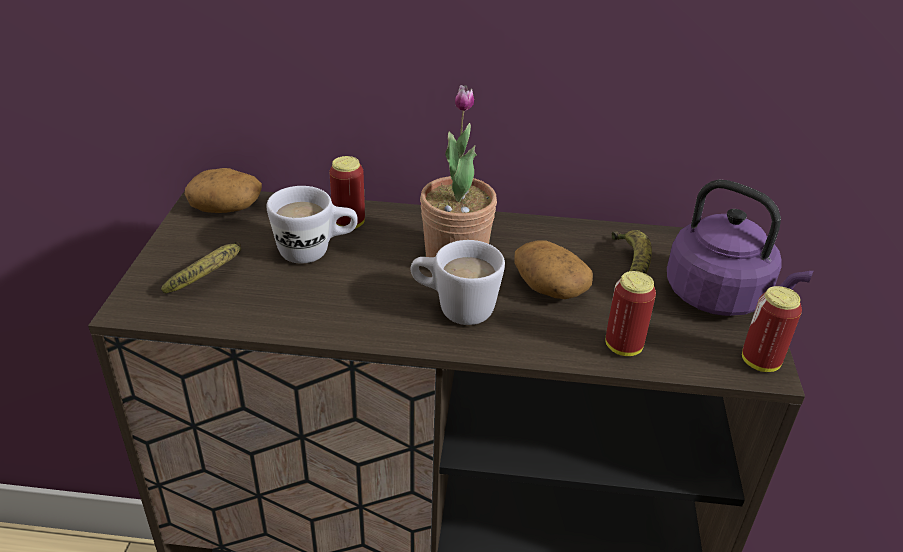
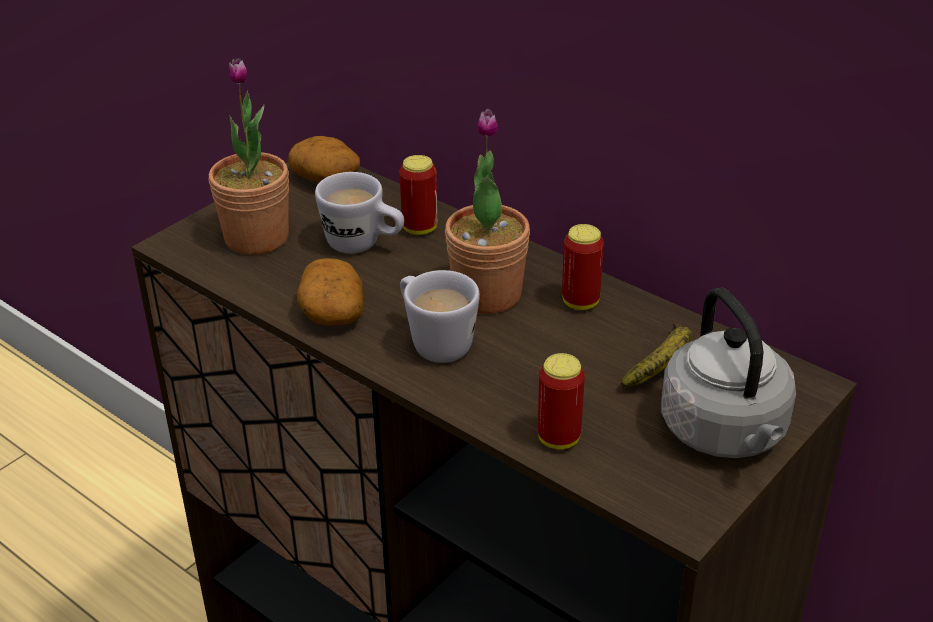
camera: 35 degrees right, 0 degrees up
(211, 276) = (256, 238): banana -> potted plant
(549, 287) = (548, 356): potato -> potato (331, 312)
(721, 297) = (726, 434): purple kettle -> grey kettle
(760, 362) = (688, 510): can -> can (580, 302)

